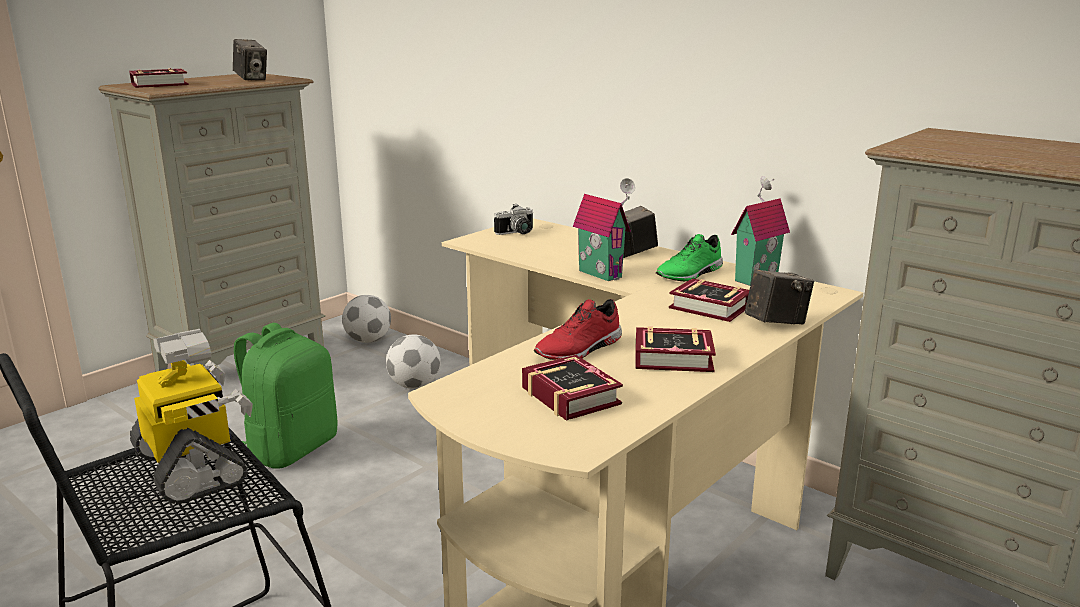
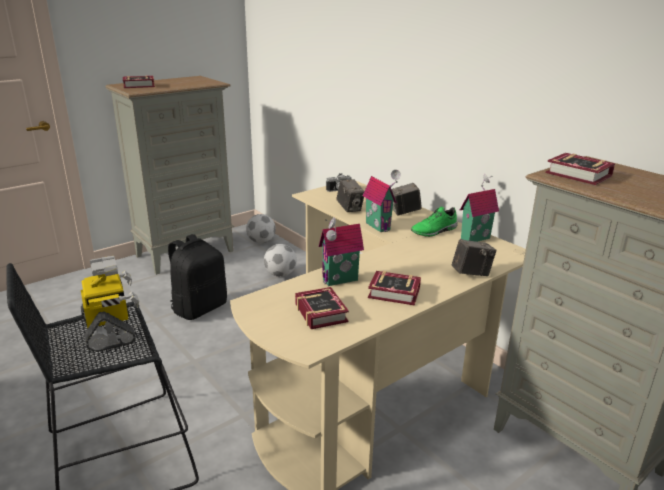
camera: 10 degrees right, 5 degrees up
(251, 79) = (193, 83): camera -> camera (350, 208)
(291, 448) = (199, 308): green backpack -> black backpack
(580, 350) = (340, 281): red shoe -> toy house
(712, 309) = (435, 259): book -> book (580, 175)

